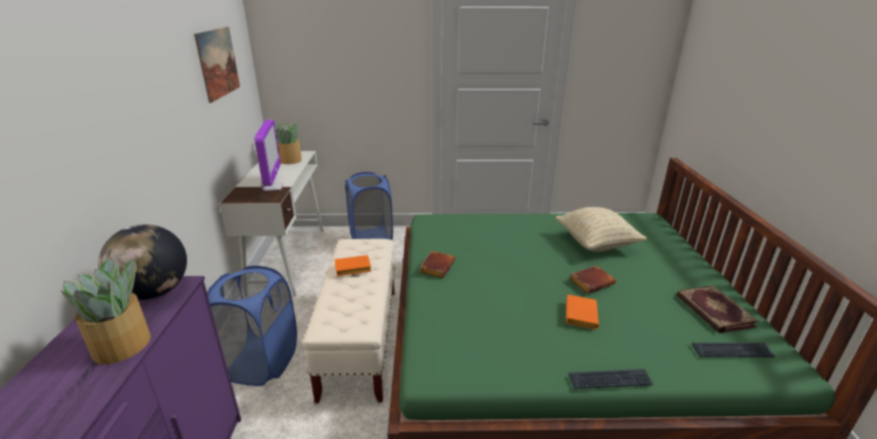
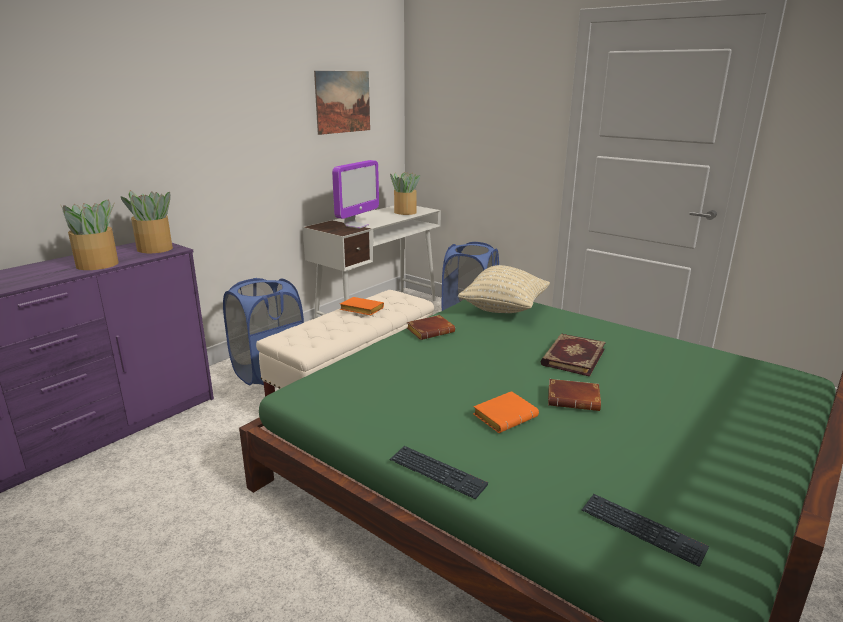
camera: 40 degrees right, 5 degrees down
(154, 292) = (155, 249): globe -> potted plant
(596, 244) = (653, 373): beige pillow -> beige pillow (503, 309)
(713, 311) = (699, 490): book -> book (572, 357)

